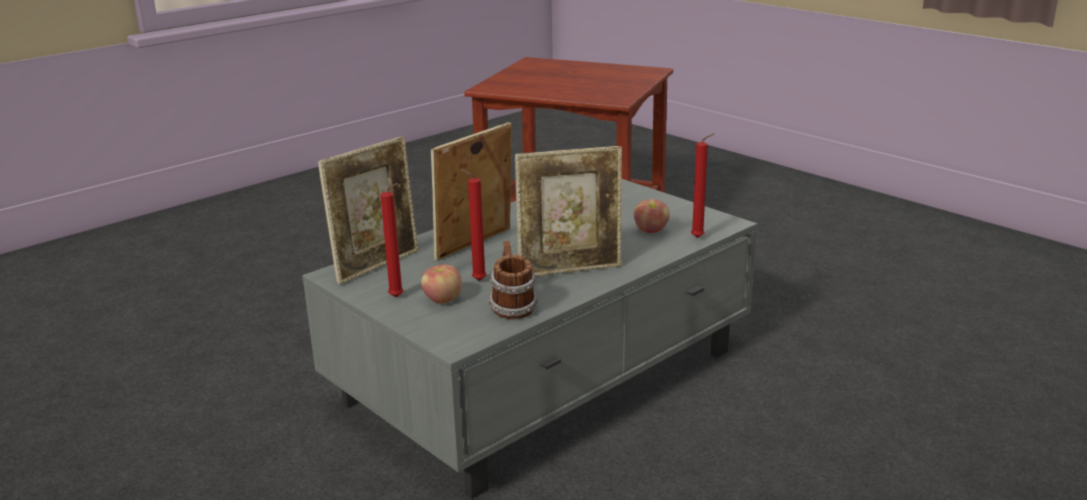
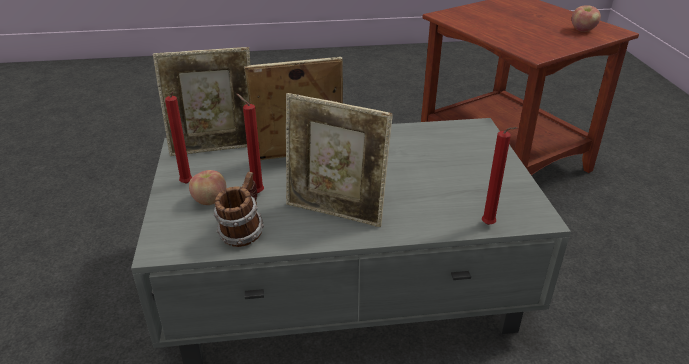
camera: 35 degrees right, 10 degrees up
(651, 231) = (455, 198): apple -> apple (582, 30)

